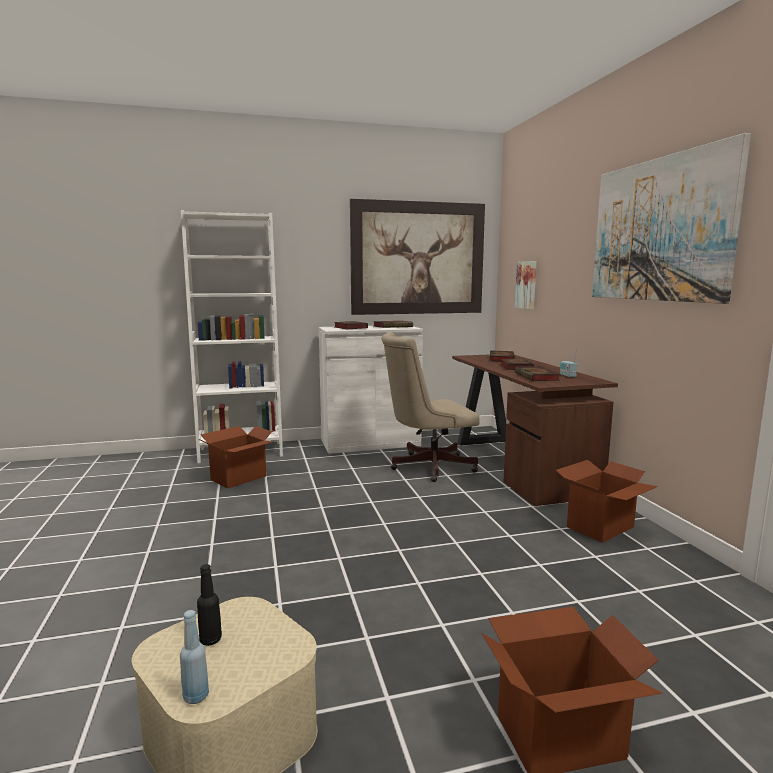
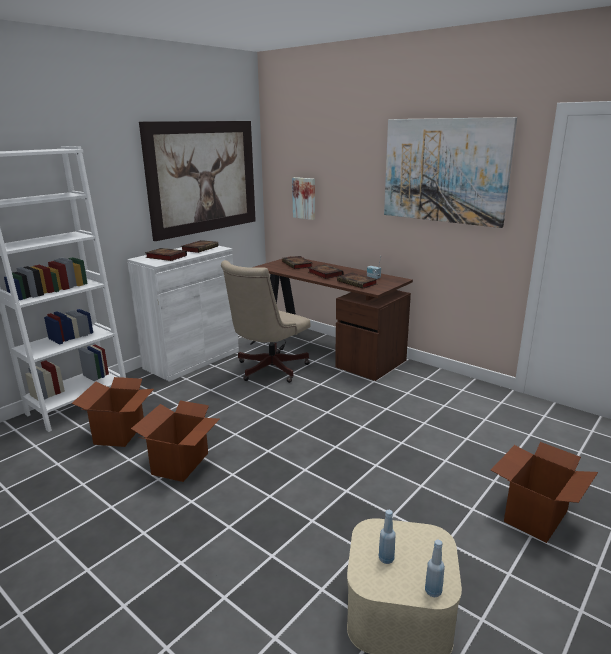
camera: 35 degrees left, 10 degrees up
(210, 639) = (386, 558): black bottle -> blue bottle
(601, 527) = (426, 383): cardboard box -> cardboard box (181, 463)

